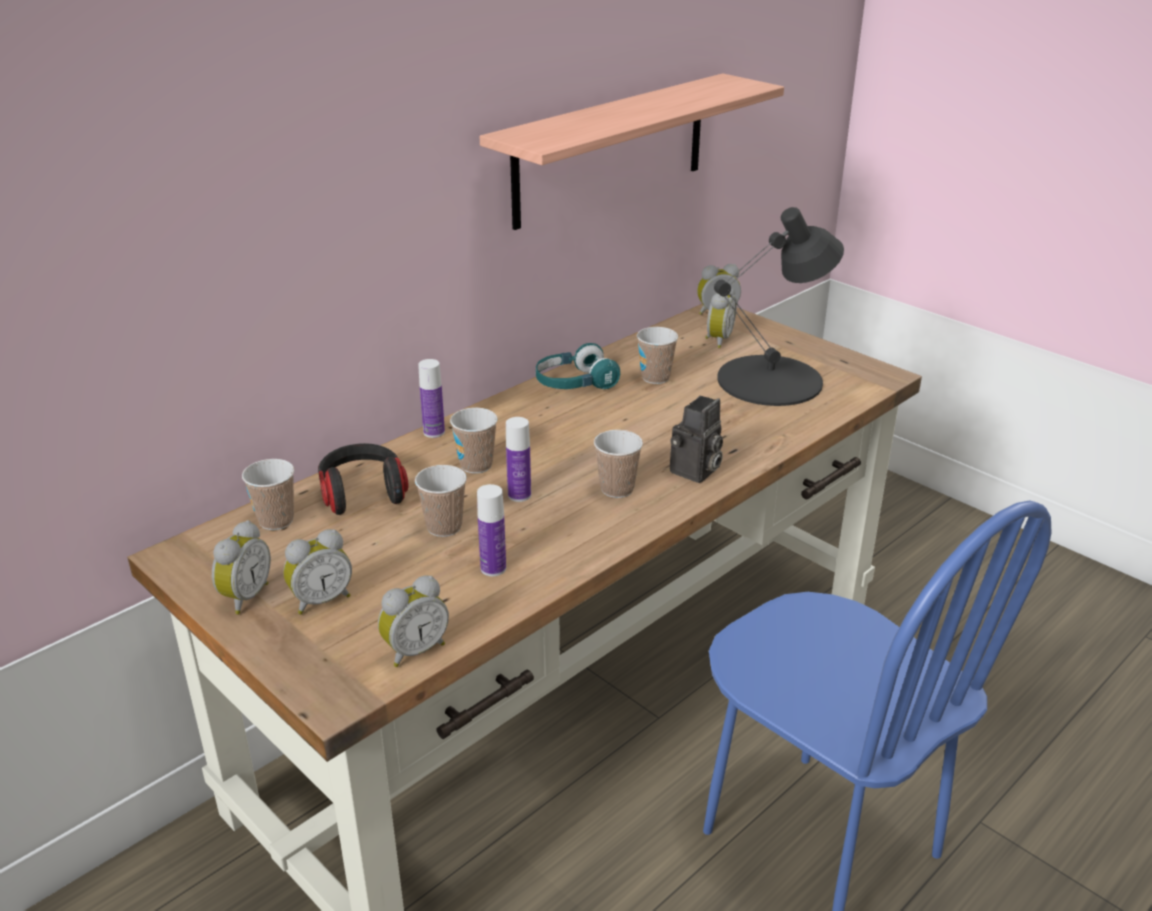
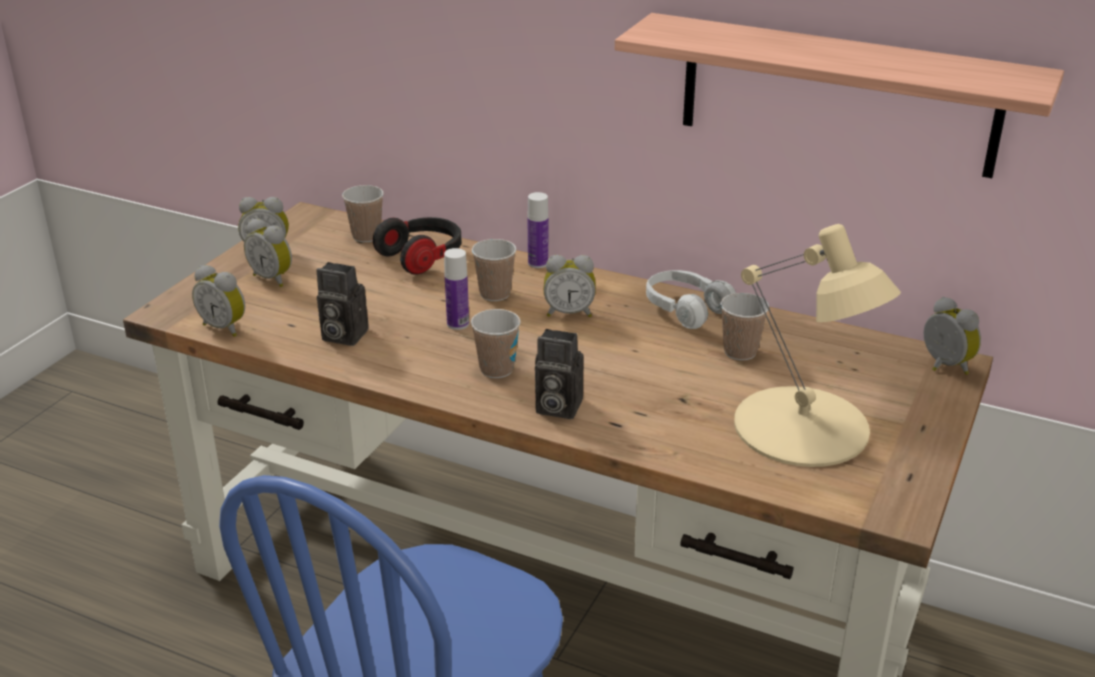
camera: 70 degrees right, 0 degrees up
(444, 527) = (390, 302): cup -> none
(493, 568) = (341, 335): bottle -> camera
(575, 384) = (685, 310): turquoise headphones -> white headphones
(717, 340) = (873, 376): alarm clock -> alarm clock (569, 312)
(771, 380) = (802, 427): black table lamp -> beige table lamp

